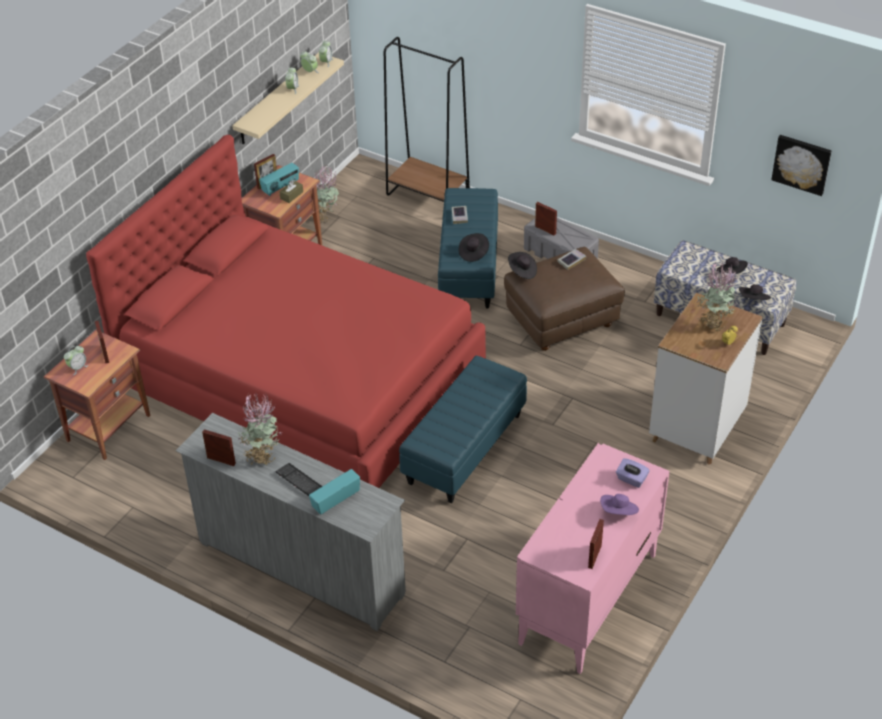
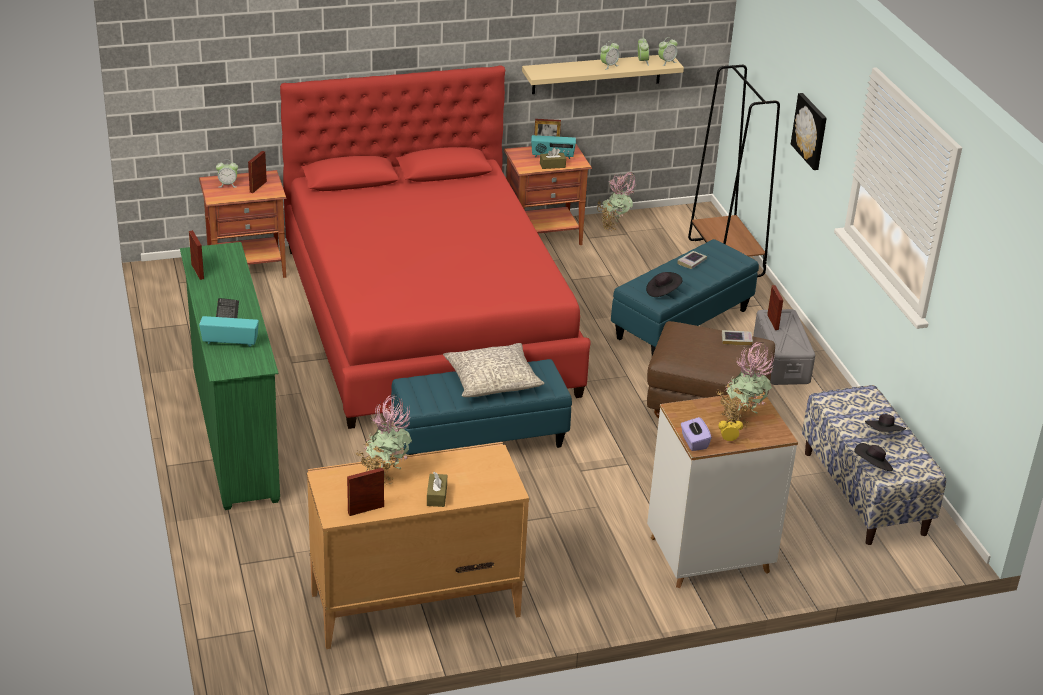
camera: 40 degrees right, 10 degrees down
(262, 455) = (229, 285): potted plant -> potted plant (385, 475)
(300, 570) = (234, 436): grey dresser -> green dresser
(465, 398) = (492, 380): none -> grey pillow
(522, 271) = (679, 323): black hat -> none
(588, 599) = (414, 605): pink cabinet -> brown cabinet
(619, 512) = (437, 496): purple hat -> brown tissue box
(631, 479) = (485, 482): purple tissue box -> purple tissue box (694, 442)
(802, 164) = (992, 329): picture -> picture (811, 131)

